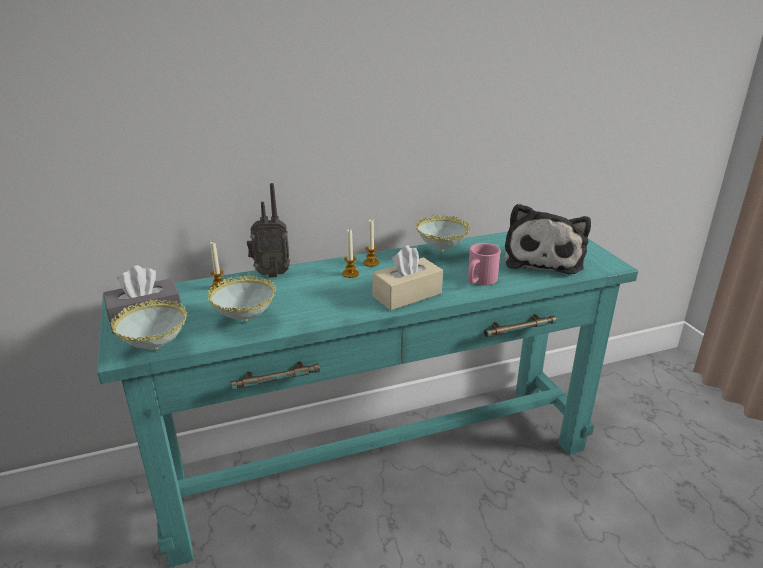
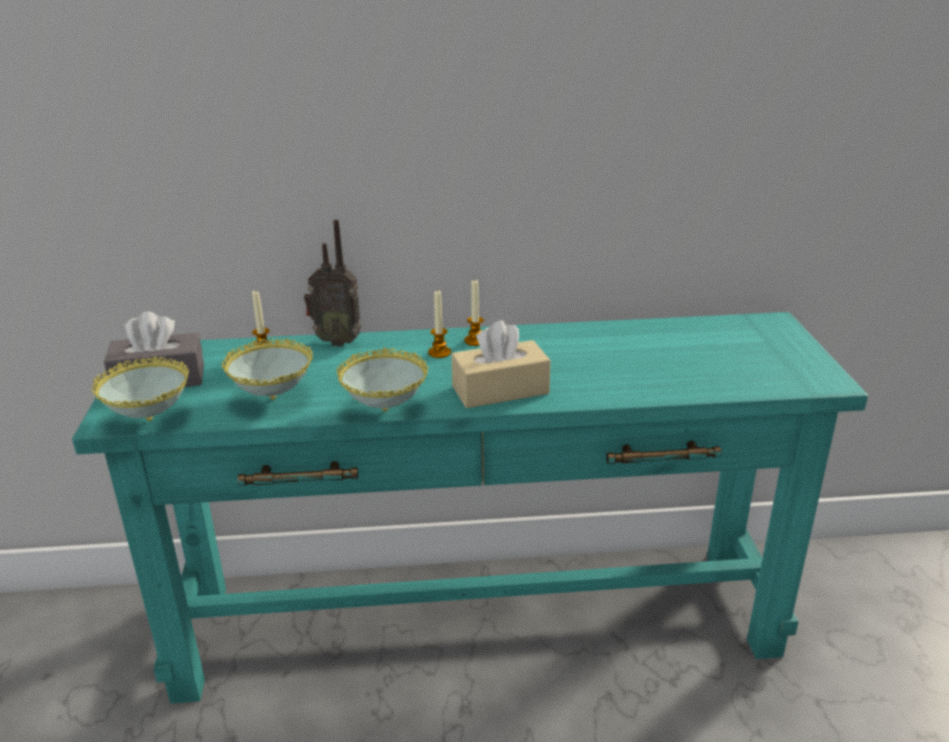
camera: 15 degrees right, 0 degrees up
(441, 252) = (580, 336): bowl -> bowl (385, 411)
(479, 281) = (612, 382): pink mug -> none
(543, 258) = (726, 361): plush toy -> none

